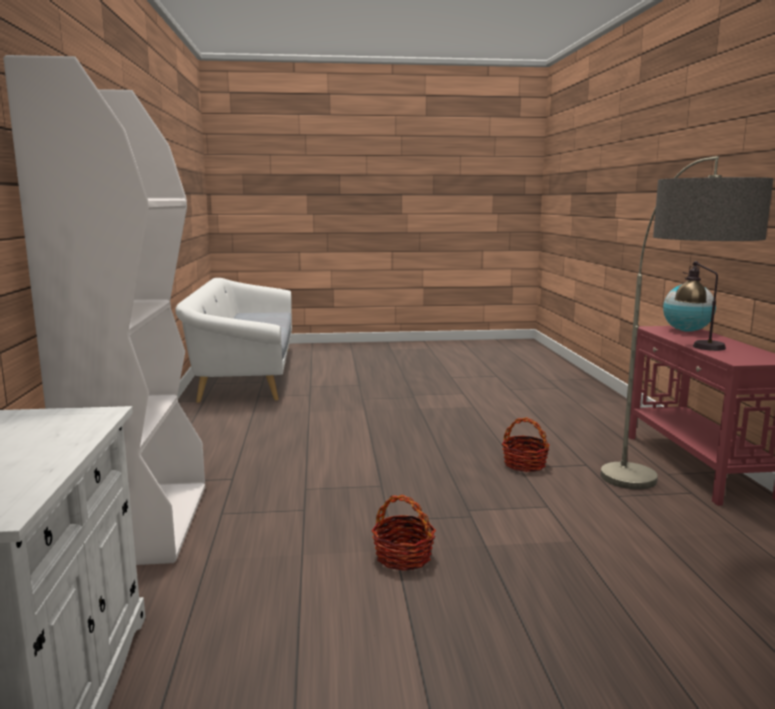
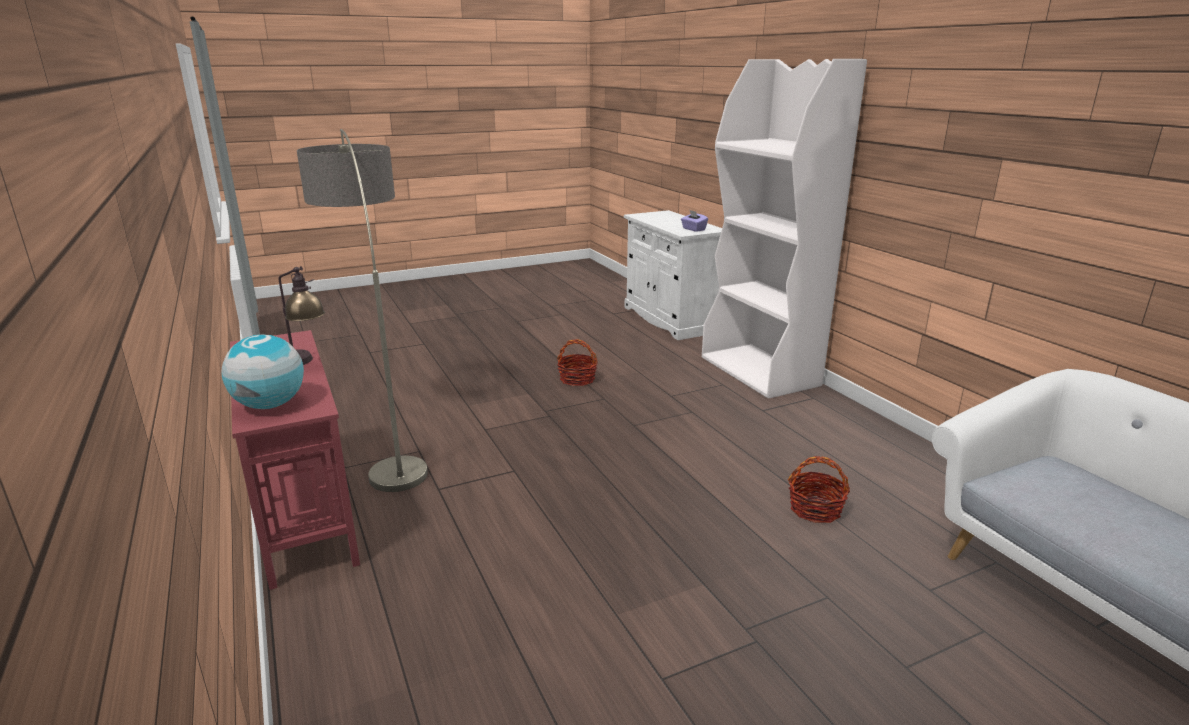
camera: 160 degrees right, 10 degrees up
(52, 421) = (693, 229): none -> purple tissue box
(524, 464) = (508, 476): basket -> basket (815, 509)

